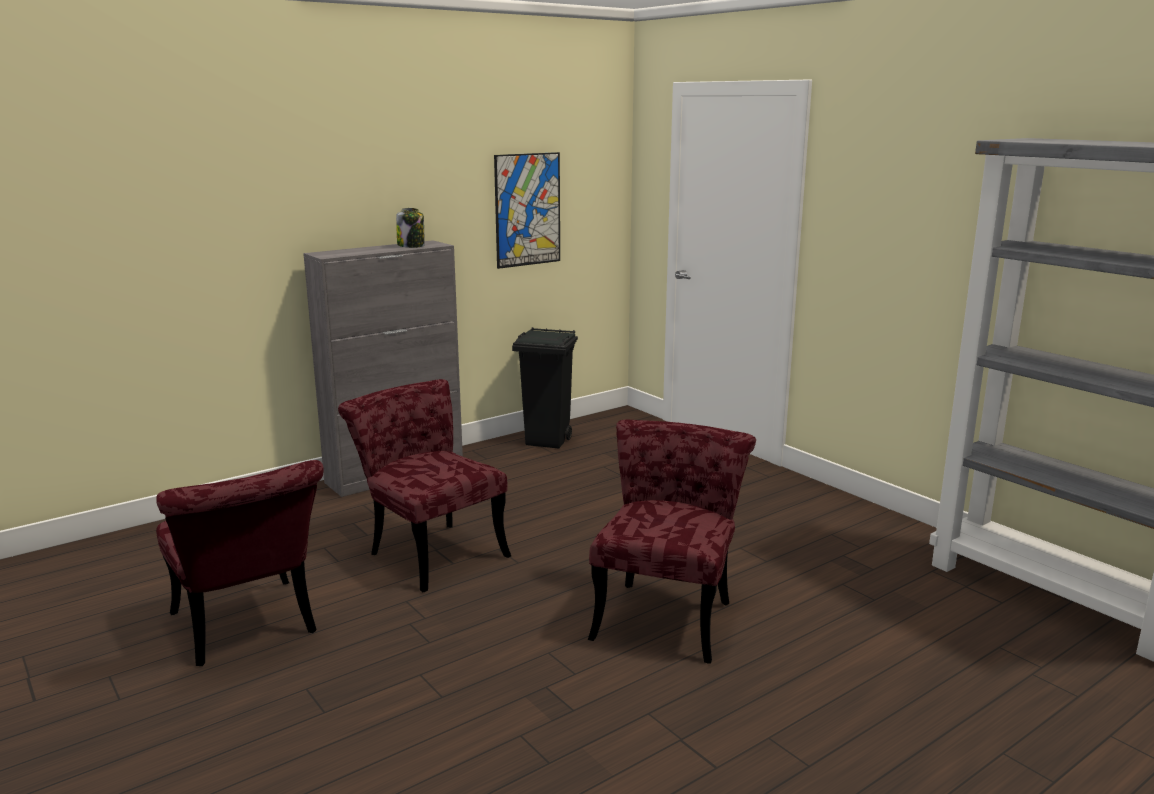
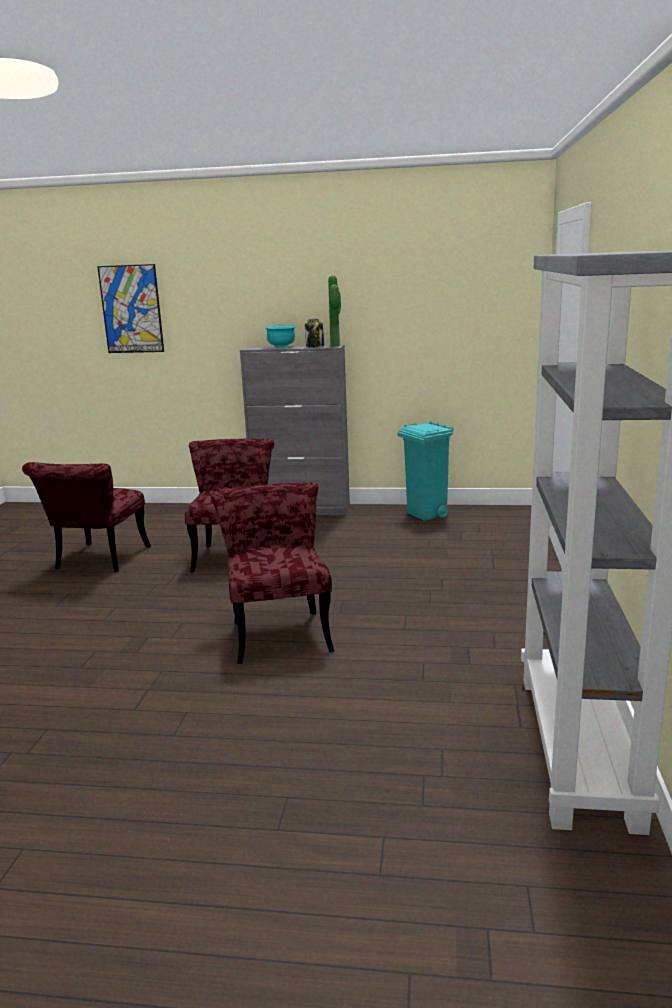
camera: 45 degrees right, 0 degrees up
(366, 250) = (281, 347): none -> turquoise bowl
(436, 243) = (337, 345): none -> potted plant
(527, 210) = (434, 325): picture -> picture (131, 309)
(548, 441) = (426, 515): black trash can -> turquoise trash can
(667, 612) = (279, 630): red chair -> red chair turned 75 degrees counterclockwise

